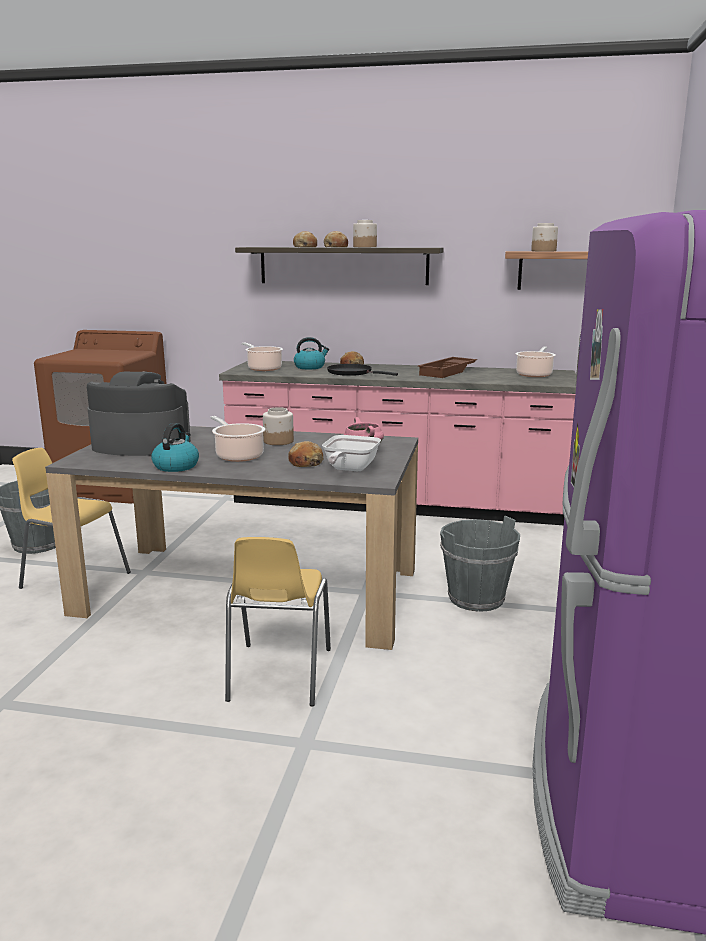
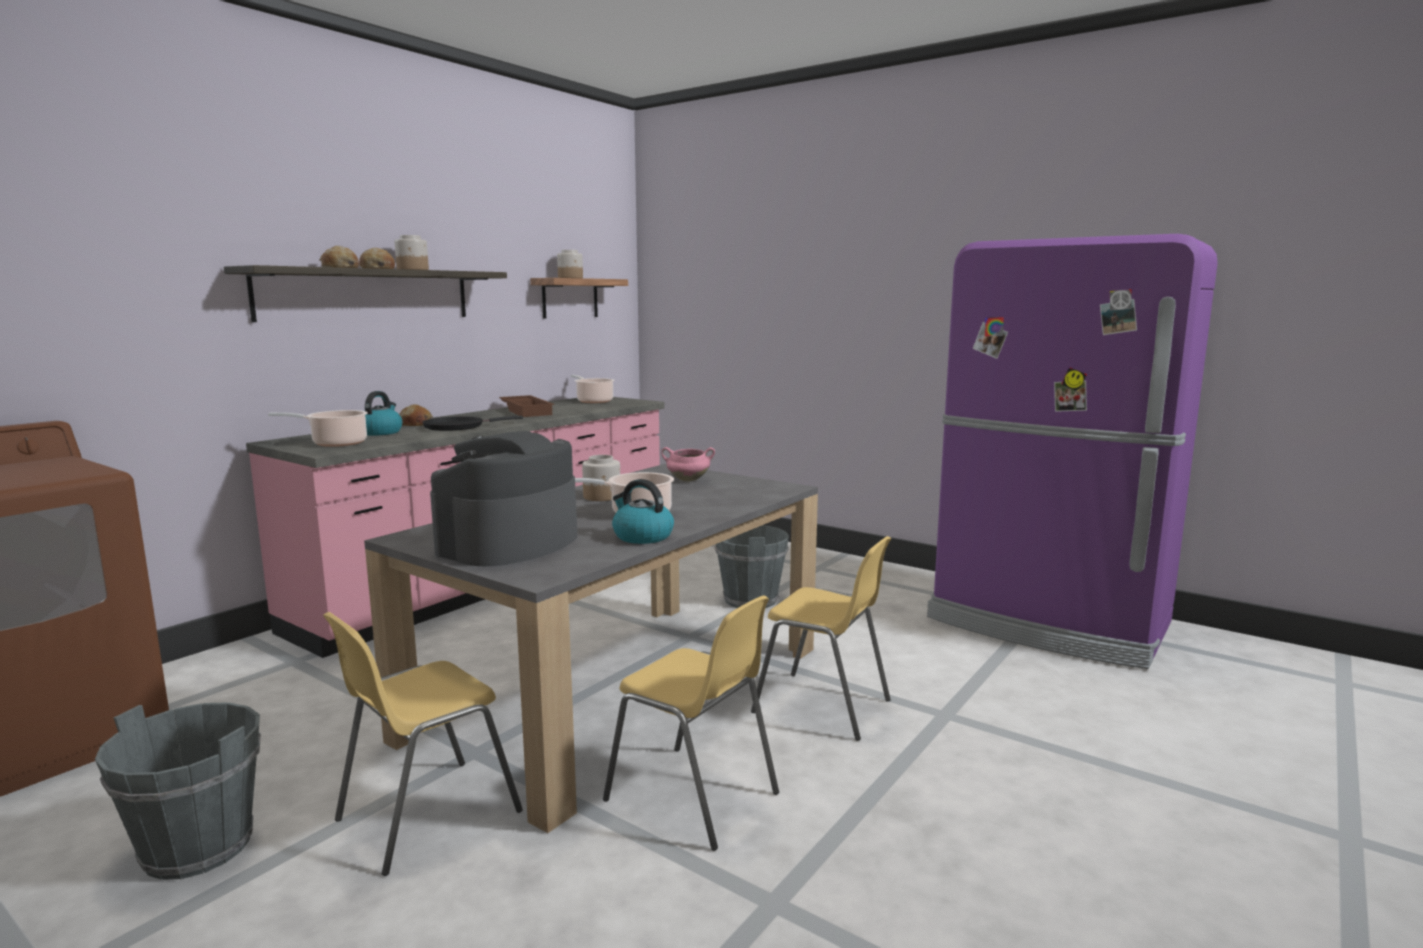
camera: 65 degrees left, 5 degrees down
(115, 650) = (693, 797): none -> yellow chair
(305, 462) = (701, 497): bread -> none
(349, 469) = (744, 489): frying pan -> none

